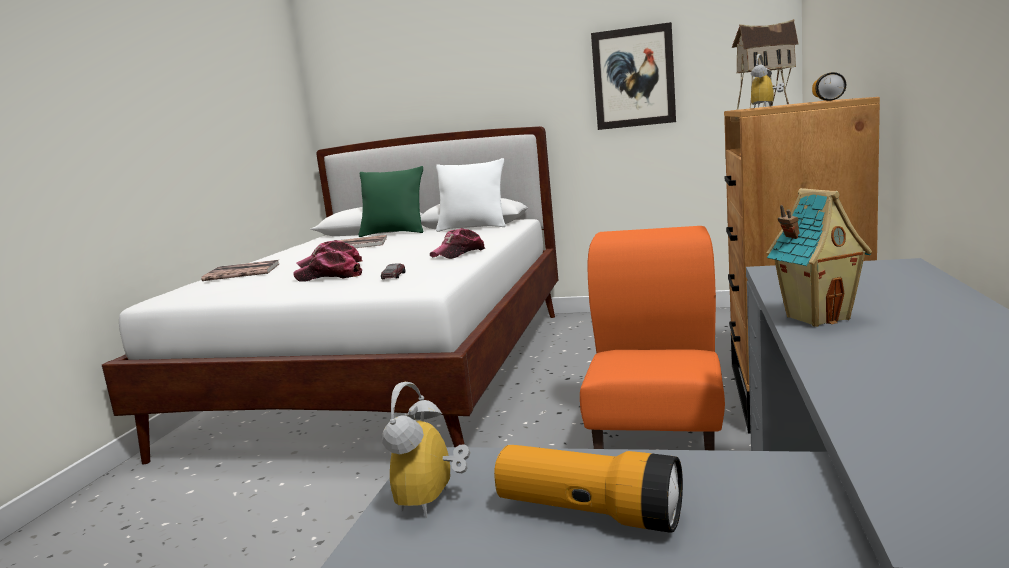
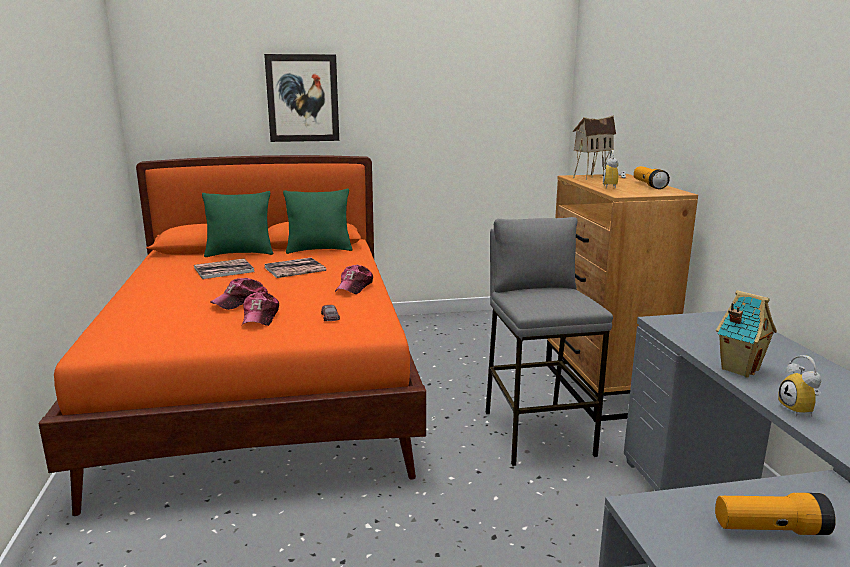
camera: 25 degrees left, 5 degrees up
(242, 272) = (148, 311): book -> book (295, 269)
(329, 277) = (260, 317): cap -> cap turned 75 degrees counterclockwise
(393, 374) = (264, 390): white bed -> orange bed
(434, 501) = (678, 536): alarm clock -> alarm clock (801, 410)
(473, 228) = (319, 250): white pillow -> green pillow
(633, 77) = (446, 122): picture -> picture (302, 98)
(657, 438) = (537, 433): orange chair -> grey stool

